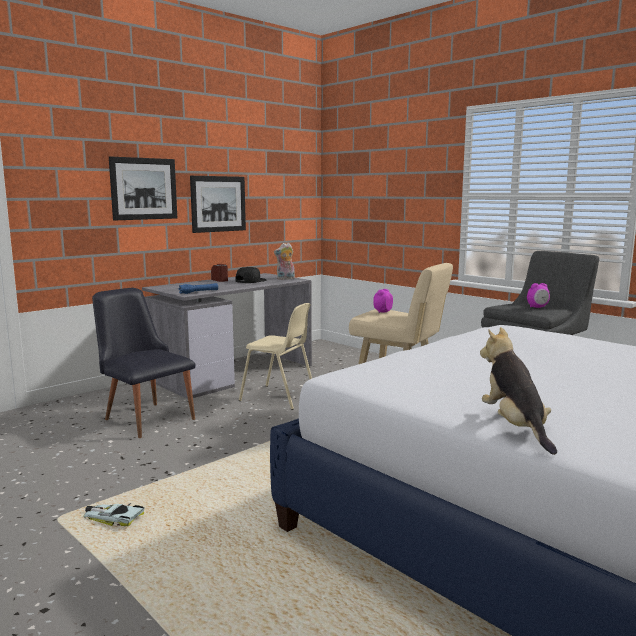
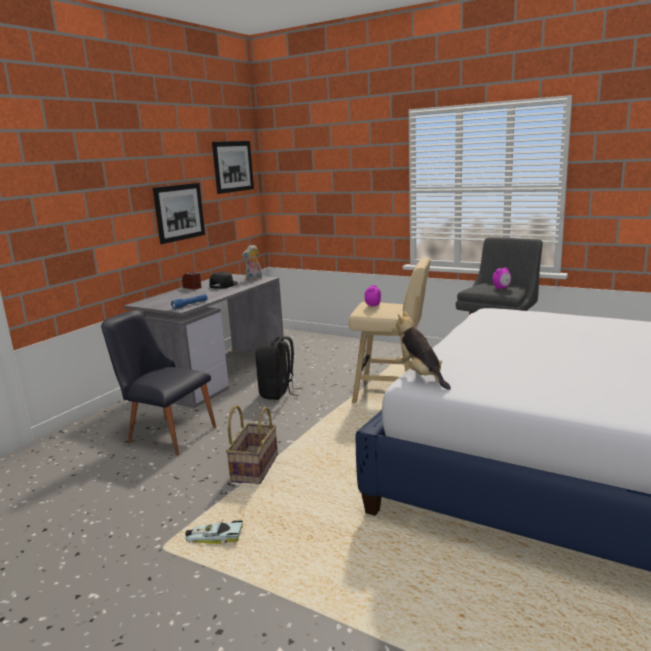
camera: 15 degrees left, 5 degrees up
(144, 188) = (113, 206): picture -> picture (233, 166)
(201, 462) = (254, 468): none -> basket
(278, 398) = (278, 393): beige chair -> black backpack
(515, 427) = (589, 407): plush toy -> plush toy (421, 376)

